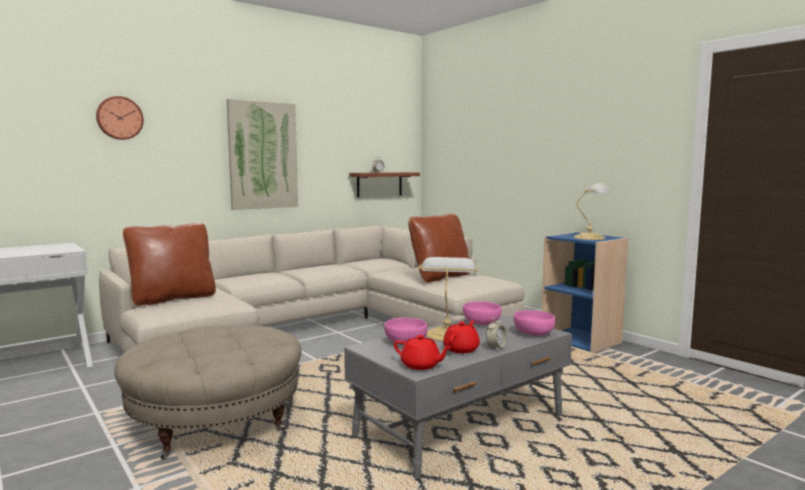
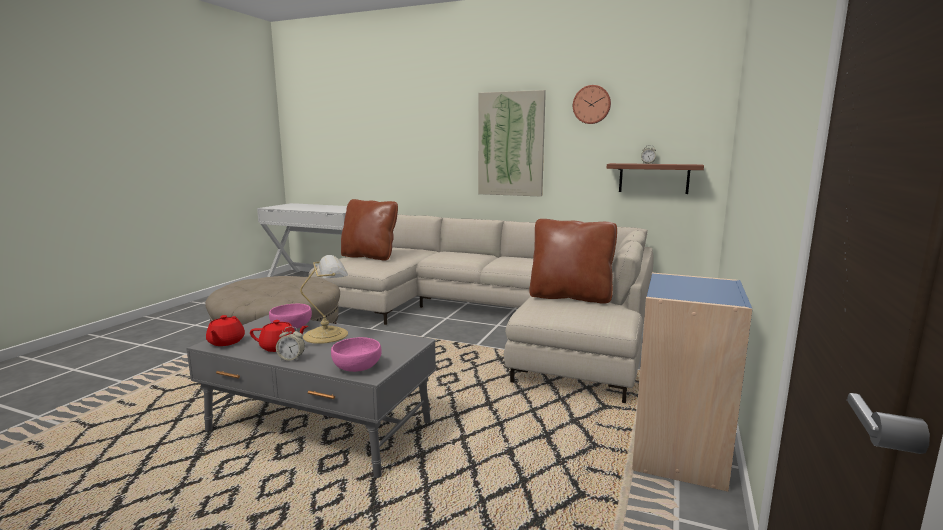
camera: 60 degrees right, 5 degrees up
(119, 118) = (401, 117): wall clock -> wall clock (591, 104)
(481, 323) = (379, 340): pink bowl -> none
(591, 237) = (690, 291): table lamp -> none

